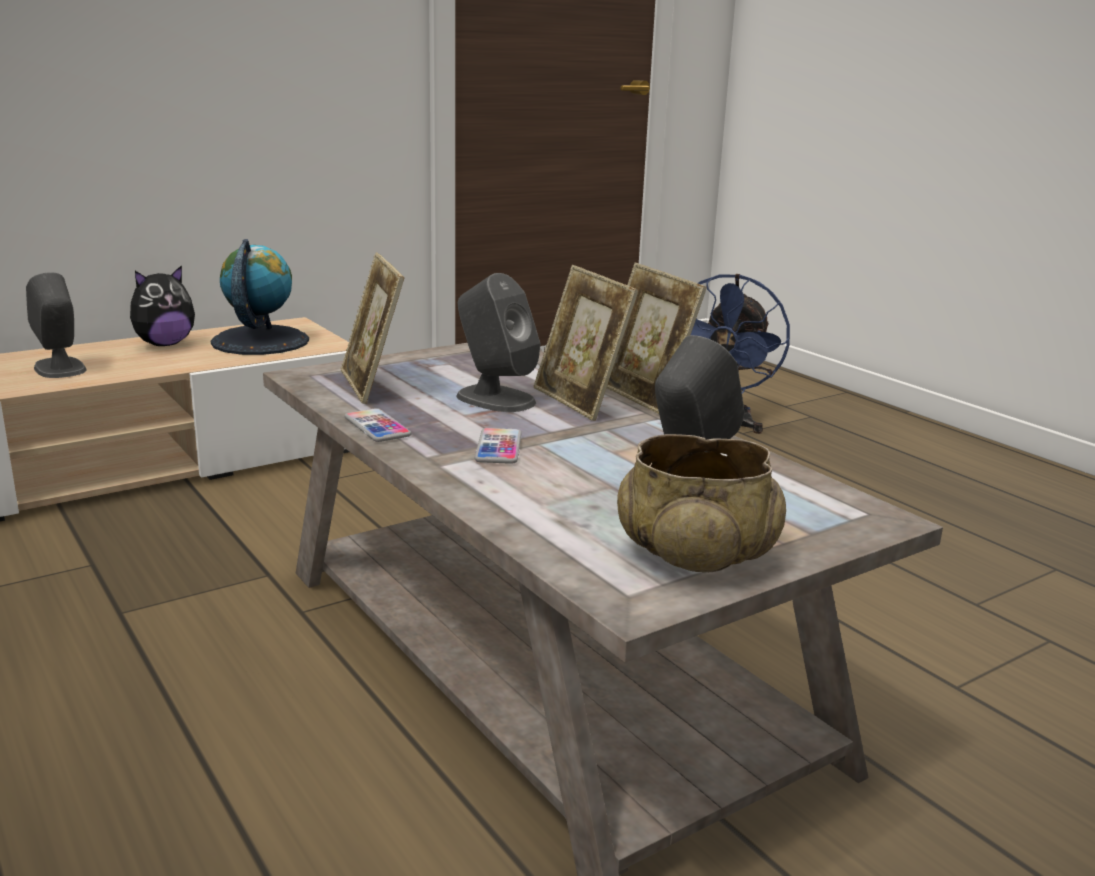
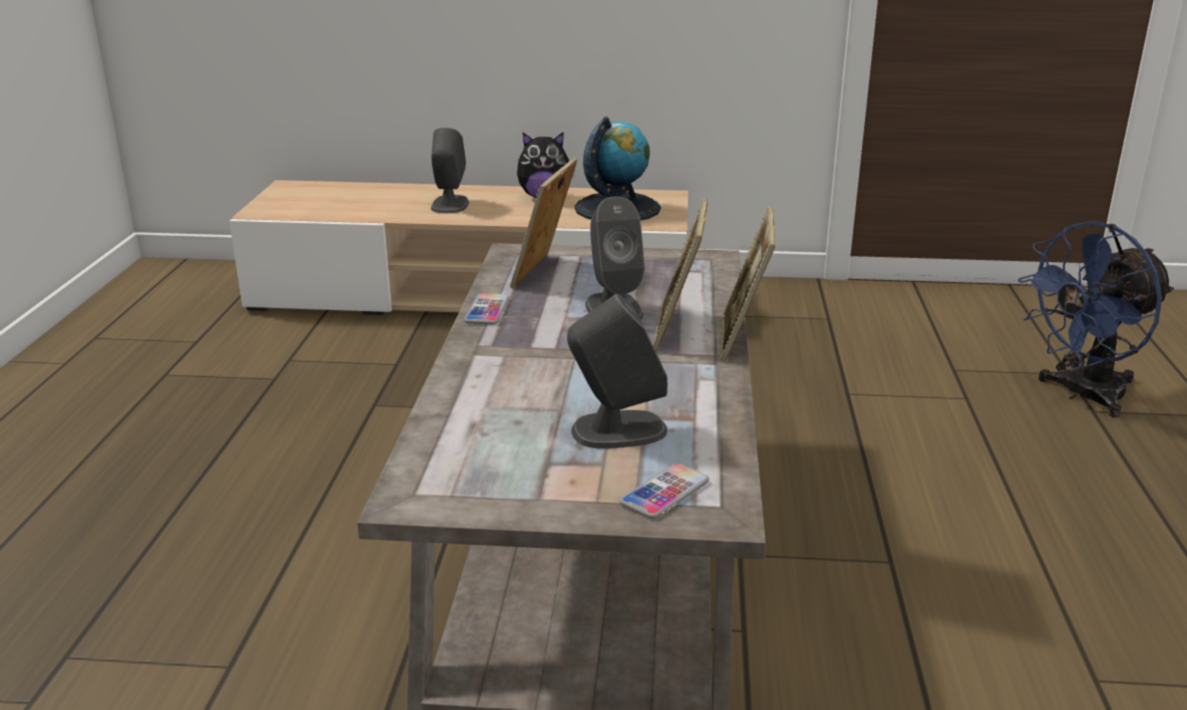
camera: 40 degrees right, 5 degrees up
(498, 447) = (538, 352): phone -> phone (665, 492)
(695, 554) = (514, 484): beige bowl -> none

